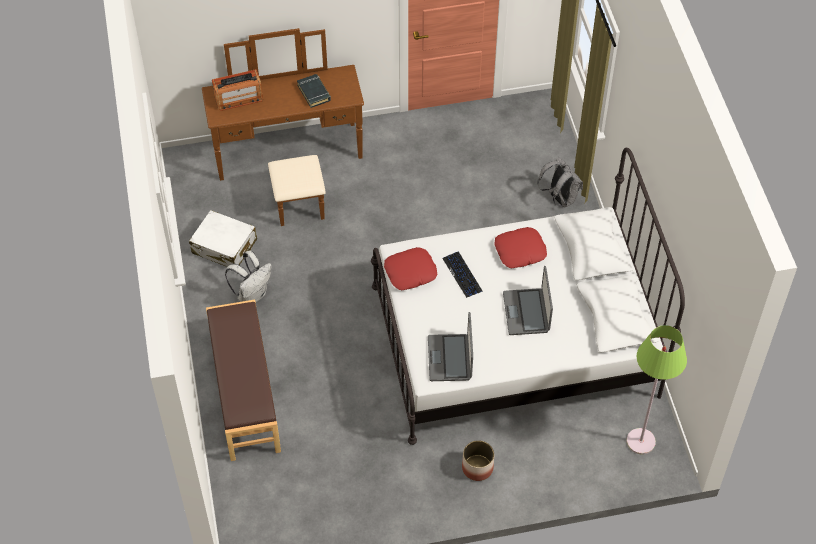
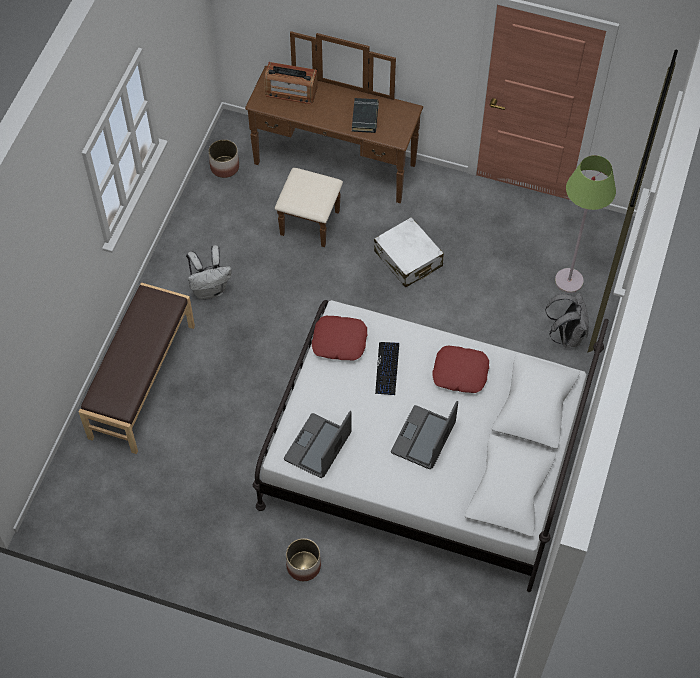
camera: 30 degrees right, 5 degrees up
(196, 193) = (224, 166): none -> planter
(224, 247) = (216, 230): white suitcase -> white suitcase (408, 259)
(640, 442) = (479, 626): green floor lamp -> green floor lamp (568, 281)

